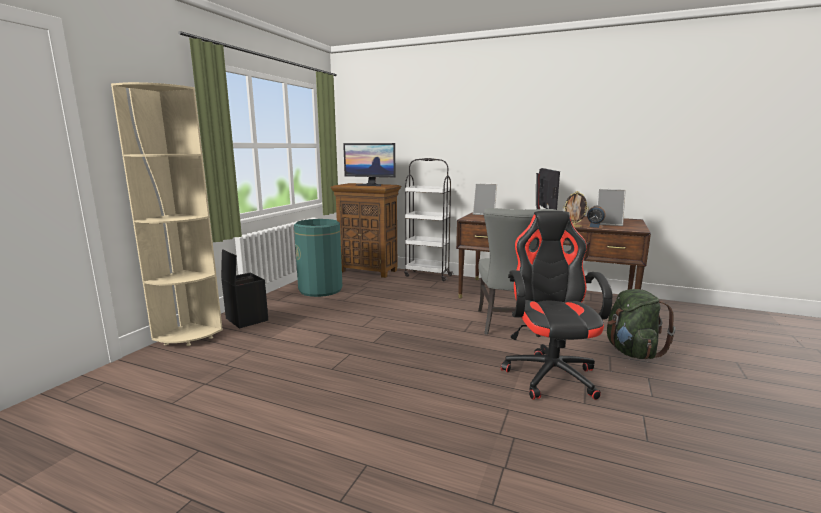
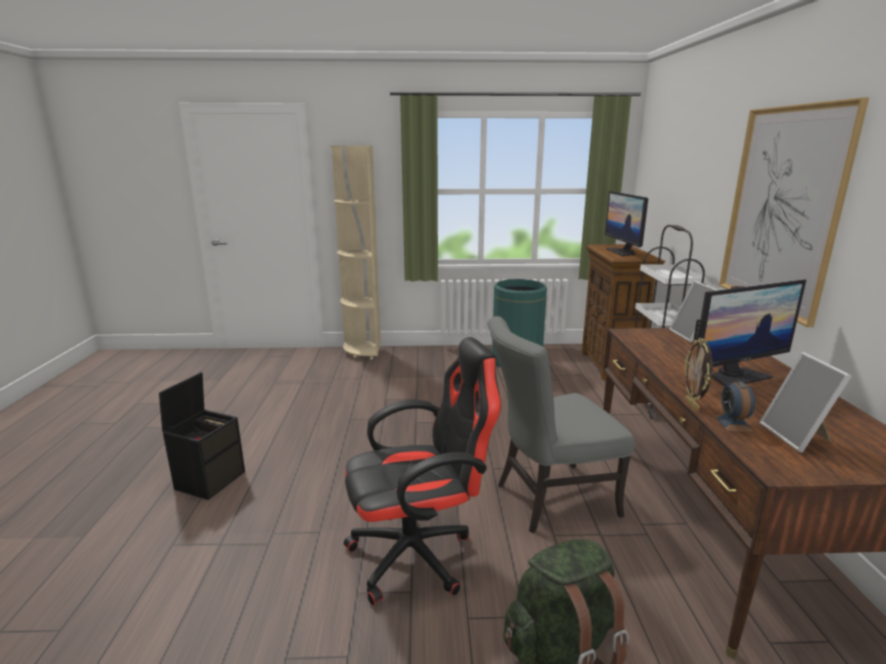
camera: 65 degrees right, 5 degrees up
(246, 319) = (414, 357): black storage box -> black storage box (210, 479)
(505, 139) = (782, 210): none -> picture

